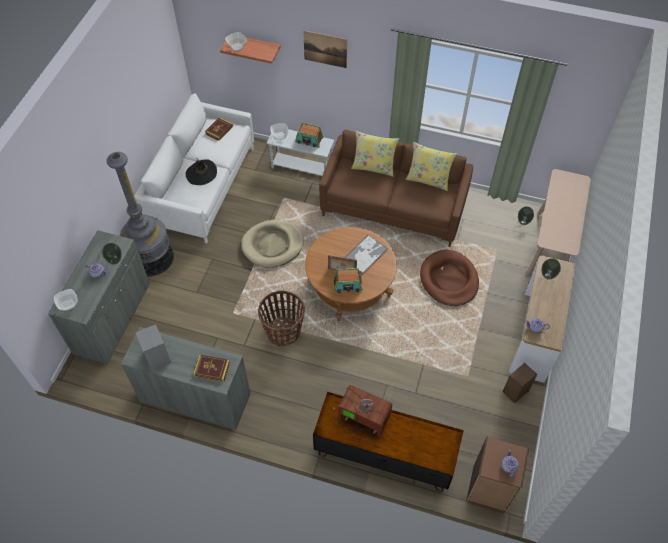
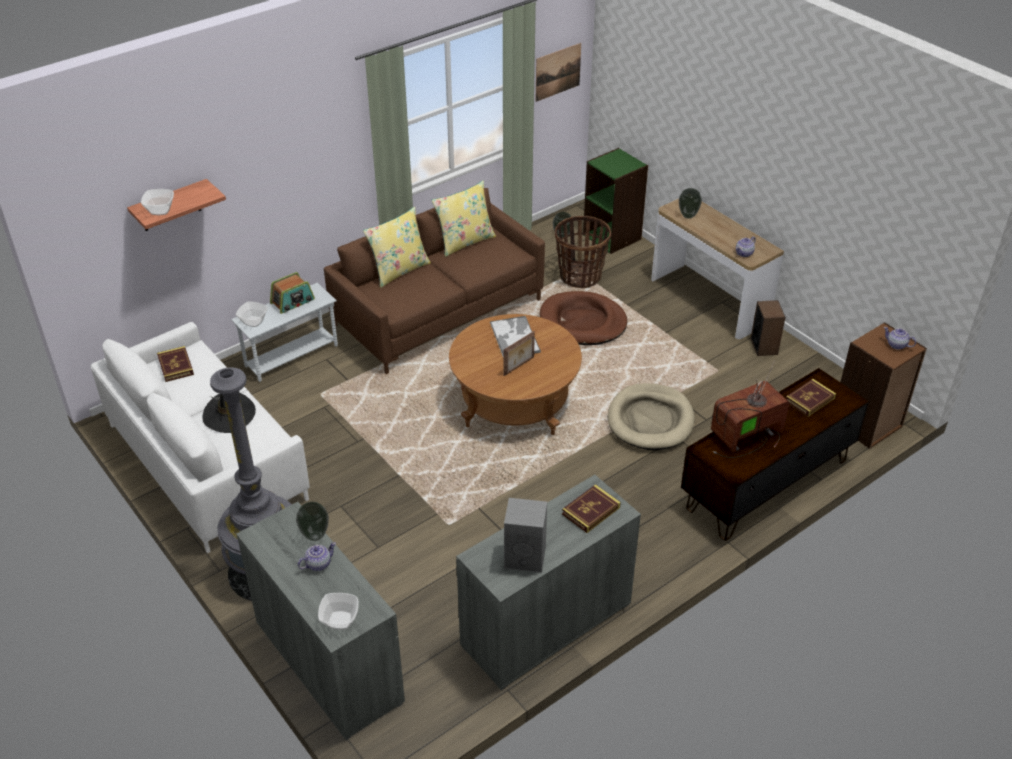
camera: 55 degrees left, 15 degrees down
(272, 245) = (382, 438): beige dog bed -> beige dog bed (650, 420)
(283, 332) = (523, 490): basket -> basket (580, 276)
(325, 49) = (269, 147): picture -> picture (558, 72)
(347, 285) = (543, 371): radio -> none
(425, 439) = (809, 400): none -> book
(550, 248) = (612, 236): beige console table -> green bookcase

